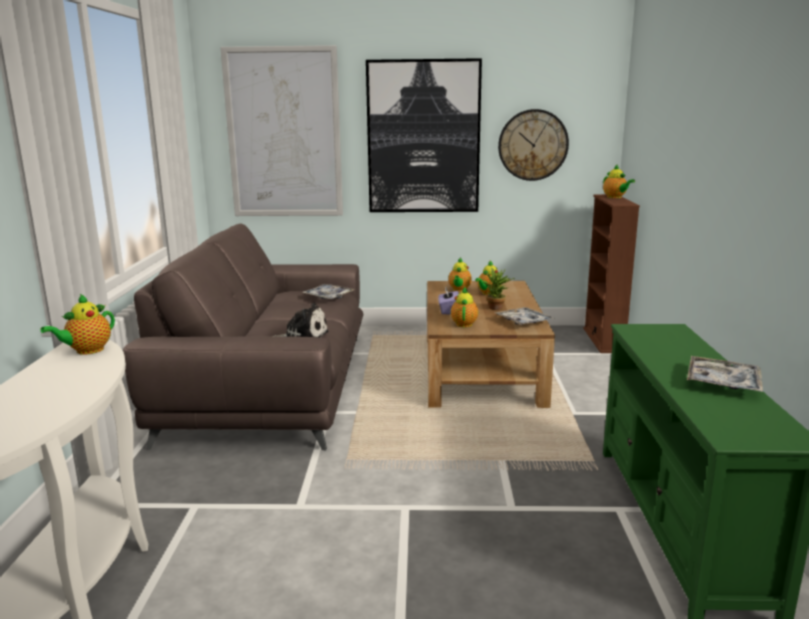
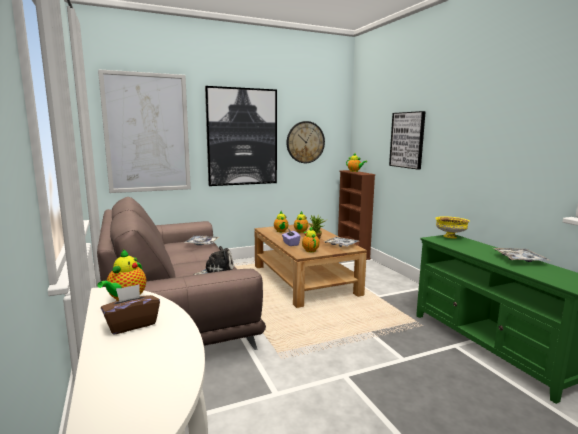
camera: 25 degrees left, 5 degrees down
(58, 376) = (131, 324): none -> brown tissue box
(667, 328) = (450, 236): none -> yellow bowl
(676, 147) = (407, 140): none -> picture

